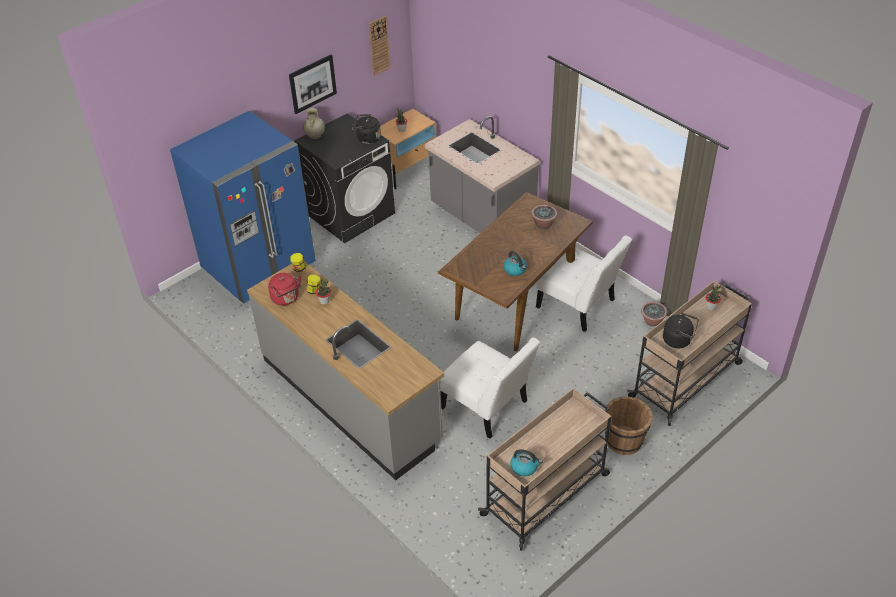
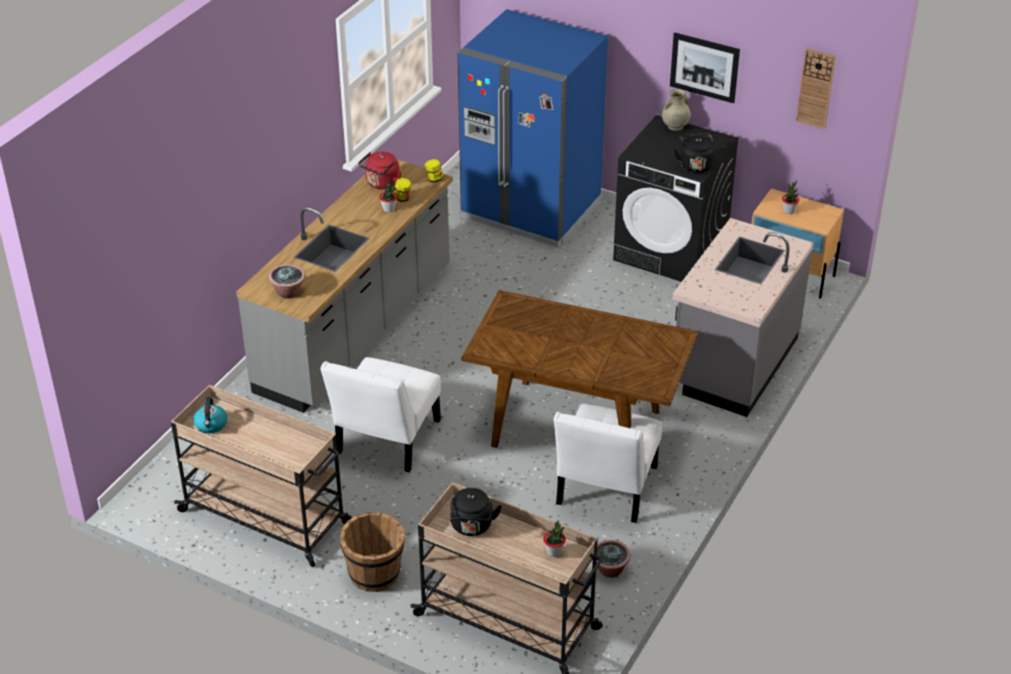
camera: 70 degrees right, 5 degrees down
(515, 270) = (531, 351): kettle -> none
(543, 225) = (635, 359): potted plant -> potted plant (288, 292)

